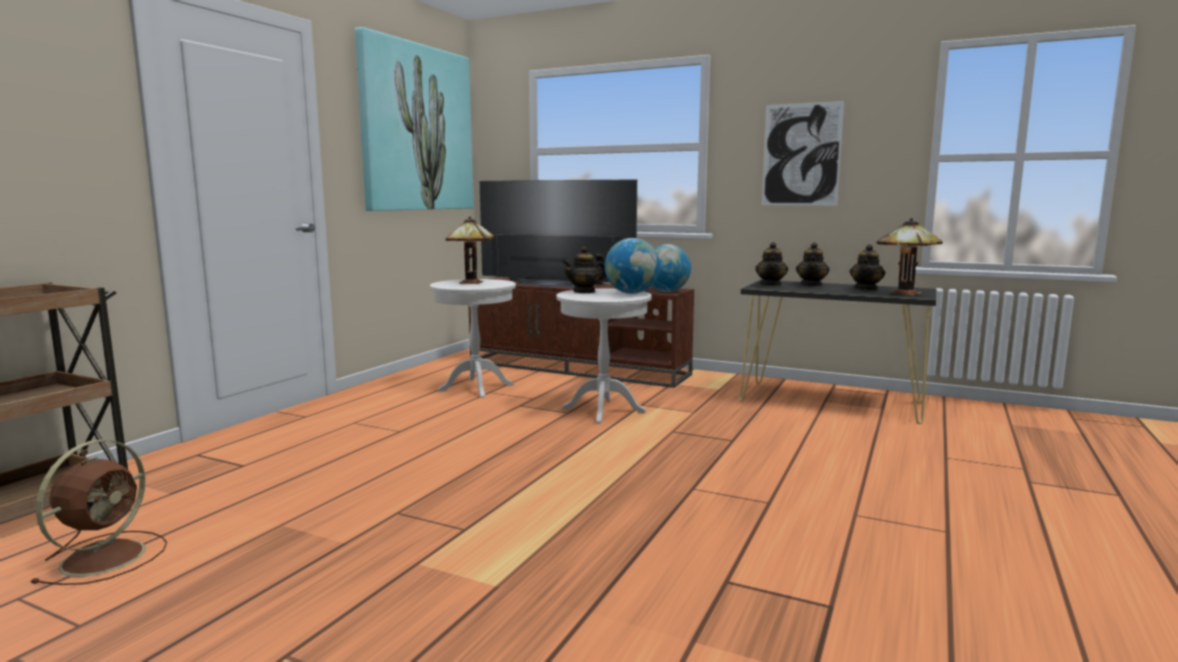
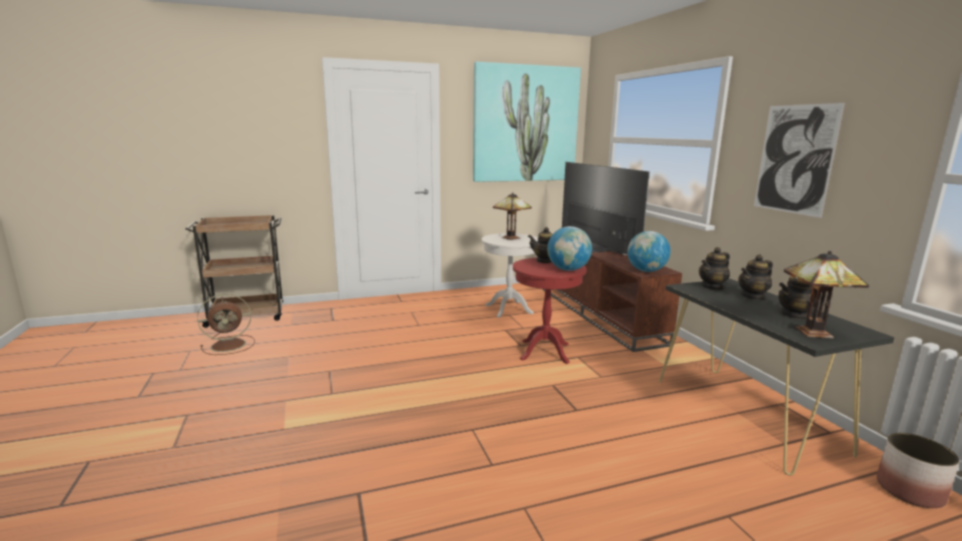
camera: 45 degrees right, 5 degrees up
(603, 410) = (545, 351): white side table -> red side table
(972, 408) = (910, 491): none -> planter

